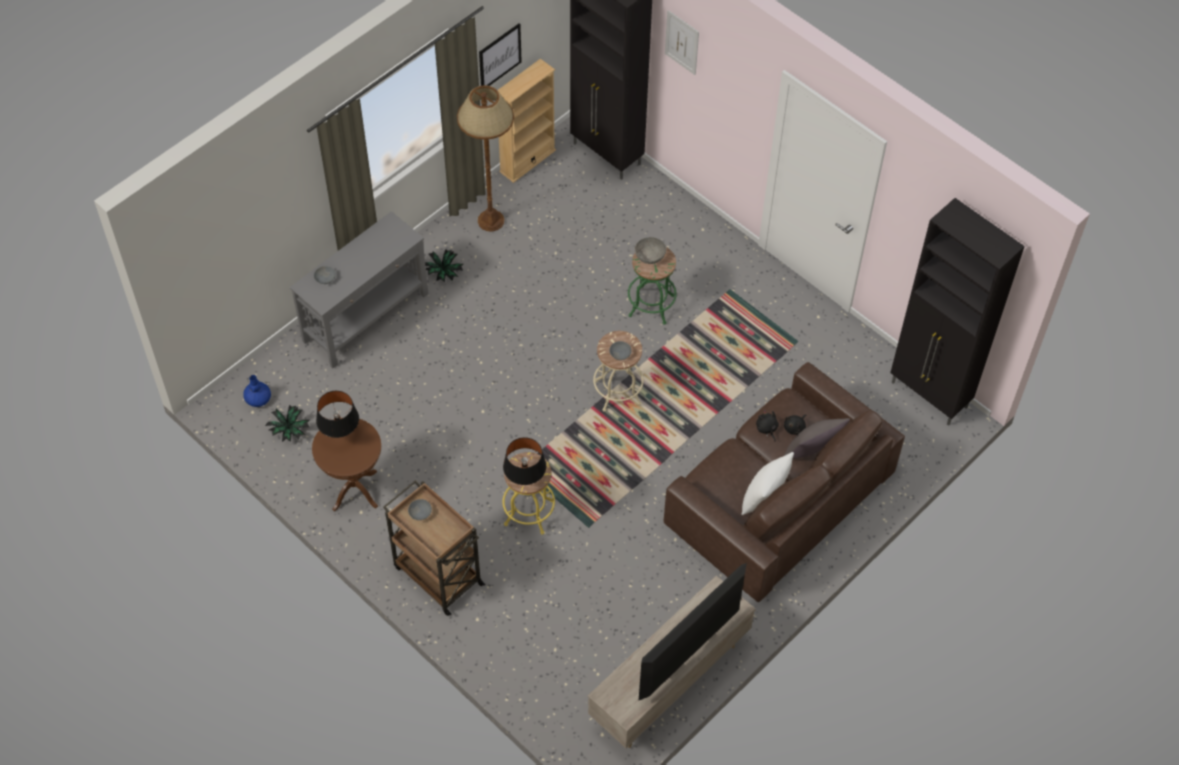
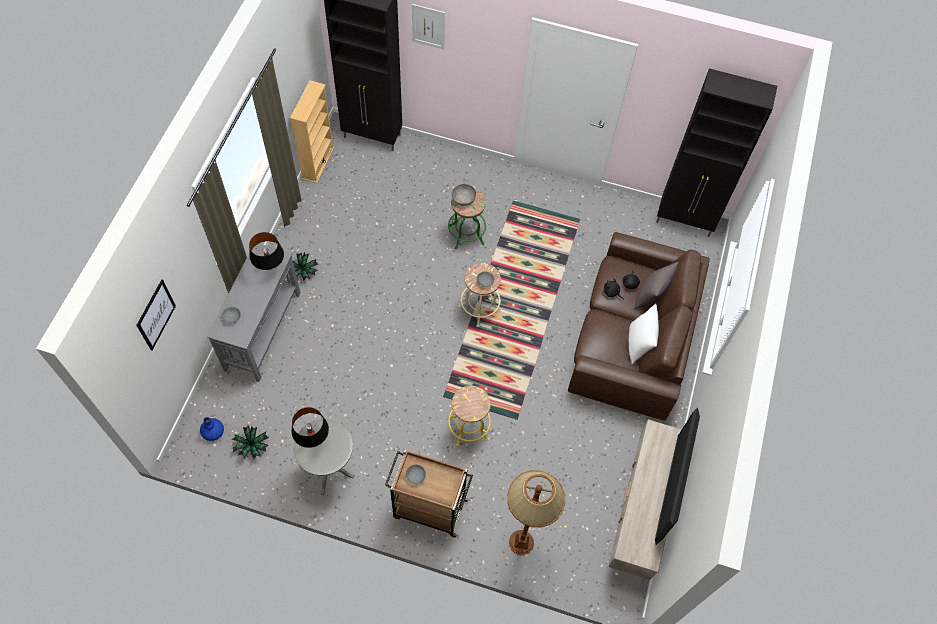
camera: 30 degrees left, 5 degrees up
(354, 490) = (329, 471): brown side table -> grey side table
(491, 220) = (316, 218): brown floor lamp -> brown floor lamp (521, 542)
(500, 56) = (287, 88): picture -> picture (156, 315)
(525, 480) = (473, 410): black table lamp -> black table lamp (270, 266)

